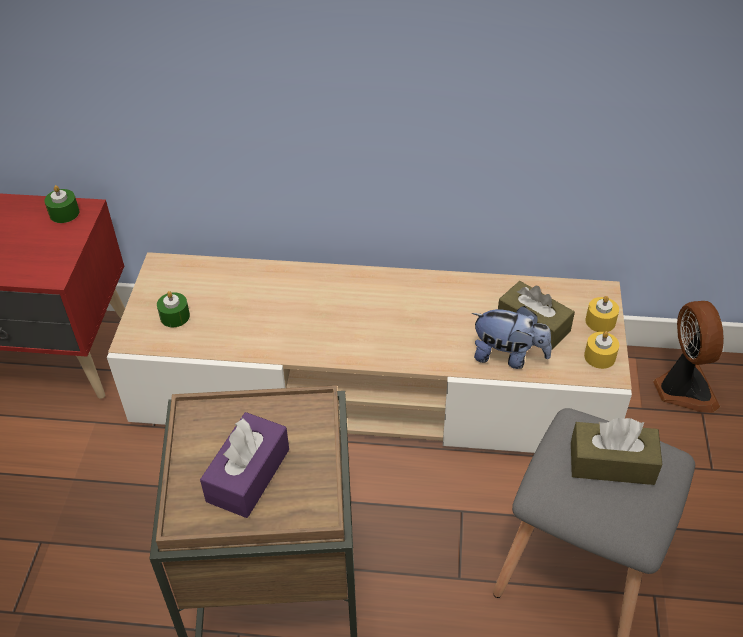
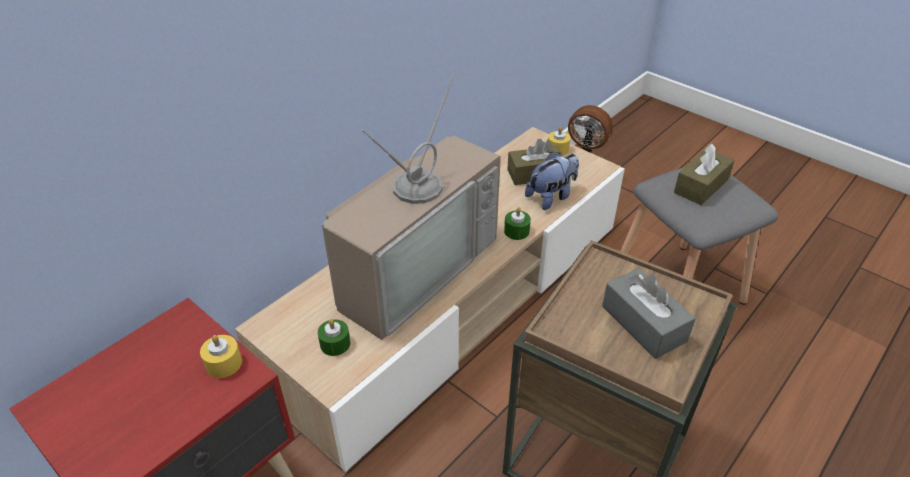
camera: 55 degrees left, 5 degrees down
(64, 213) = (169, 333): green candle -> green candle (516, 231)
(248, 475) = (643, 323): purple tissue box -> grey tissue box
(304, 311) = (412, 266): none -> television
(599, 356) = (585, 163): yellow candle -> yellow candle (224, 363)

